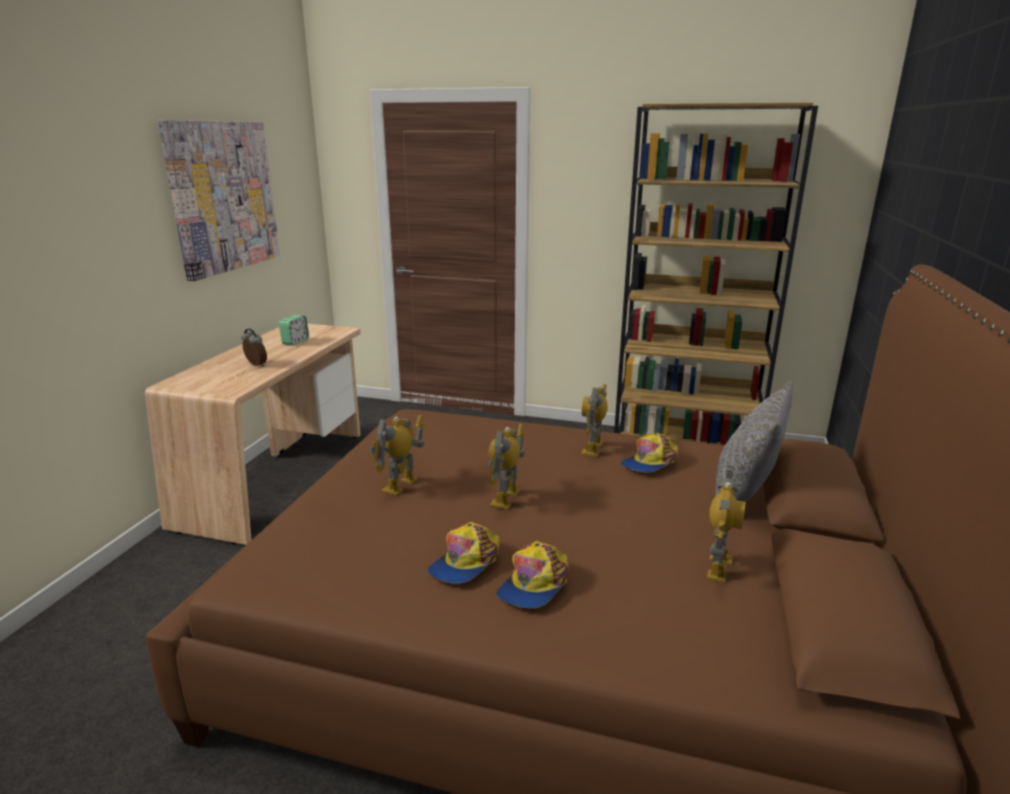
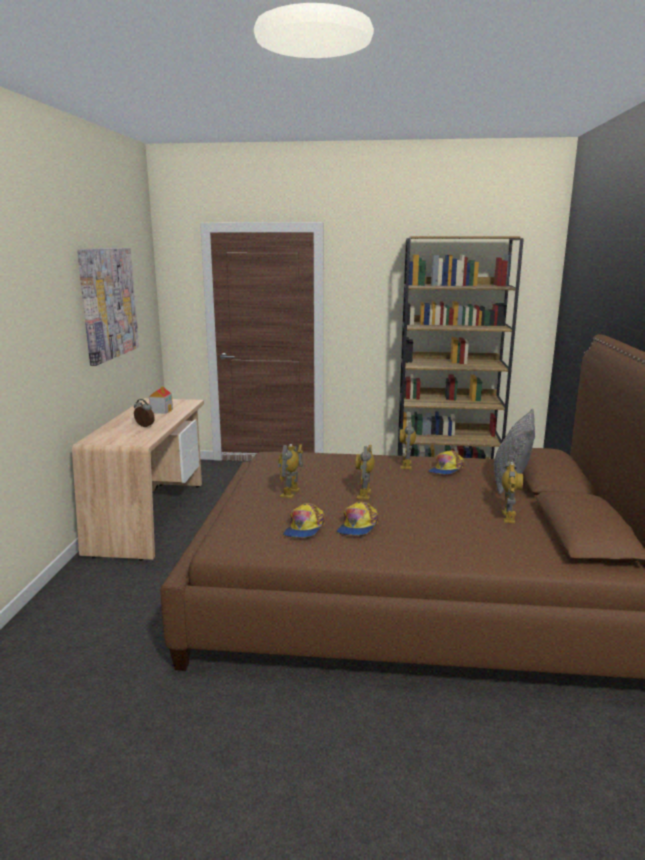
camera: 10 degrees left, 5 degrees down
(295, 342) = (161, 411): alarm clock -> toy house
(534, 584) = (405, 533): cap -> cap (304, 528)

